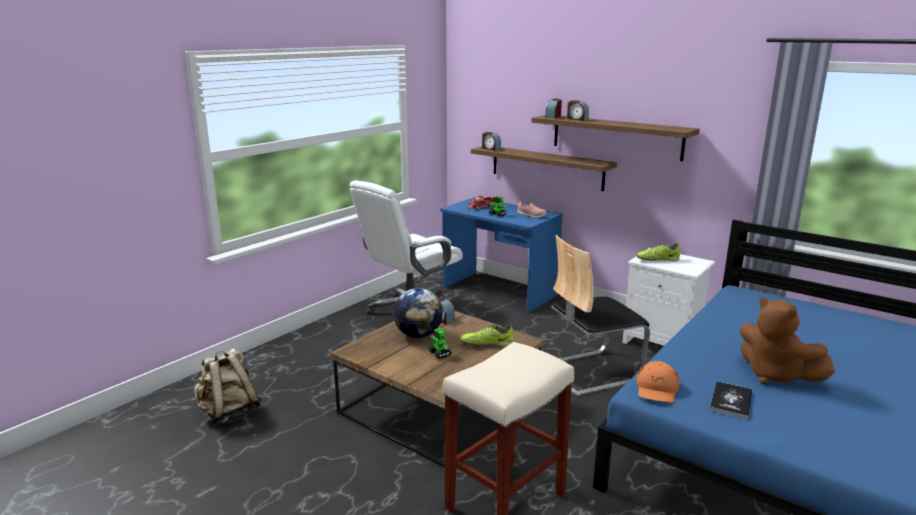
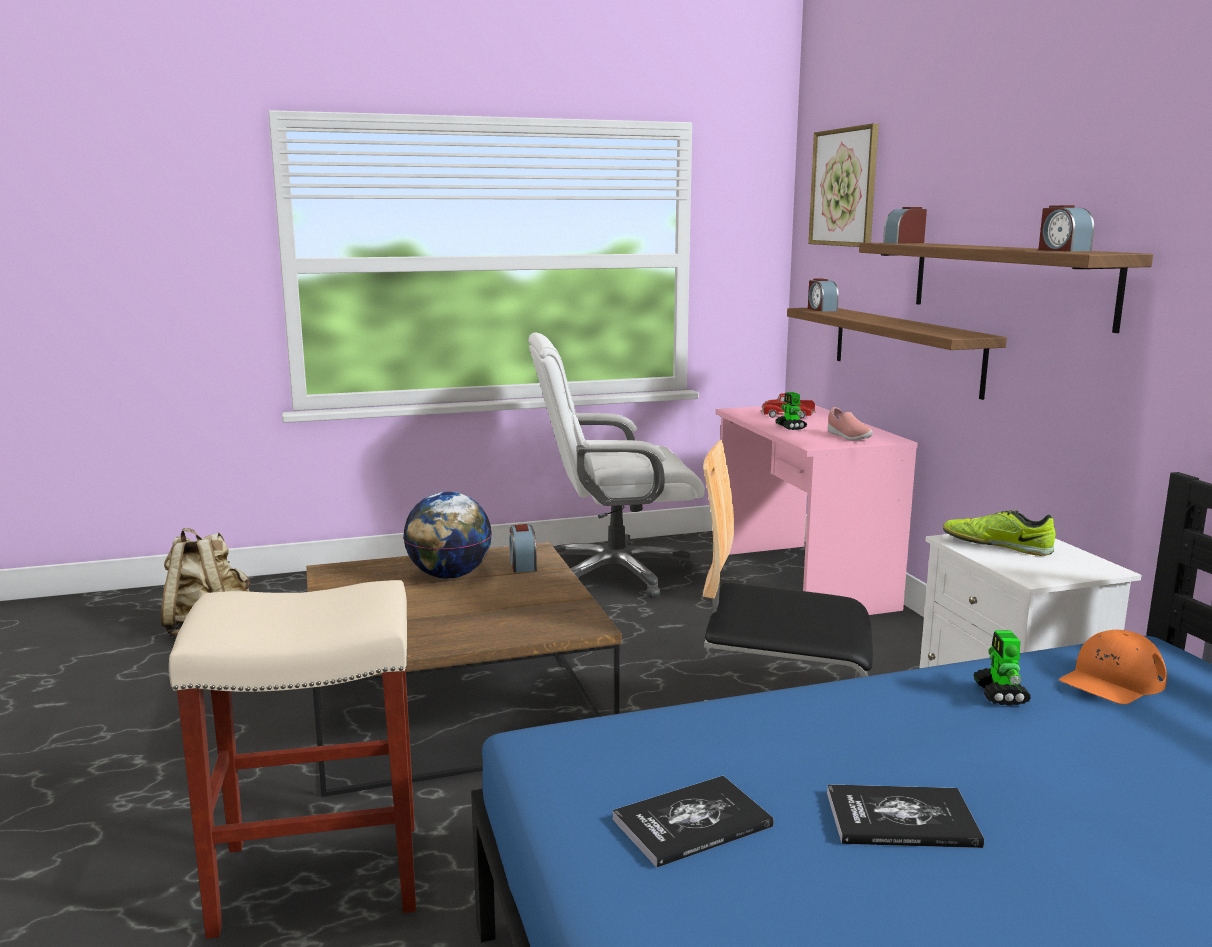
camera: 35 degrees right, 5 degrees down
(439, 354) = (428, 605): toy robot -> toy robot (1000, 694)
(487, 344) = (520, 613): shoe -> none
(492, 82) = (844, 187): none -> picture
(498, 291) = (800, 580): blue desk -> pink desk
(577, 119) = (936, 244): alarm clock -> alarm clock (1062, 250)
(657, 388) = (586, 746): orange cap -> orange cap (1112, 681)
(775, 375) = (901, 819): brown plush toy -> book

